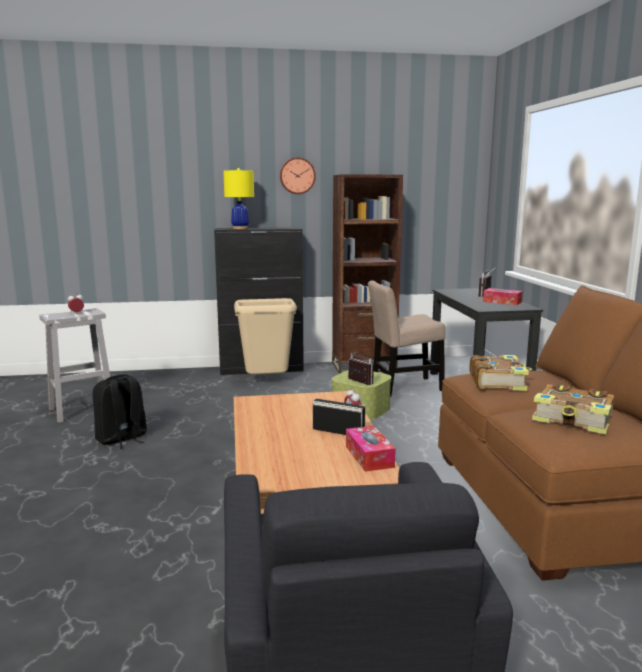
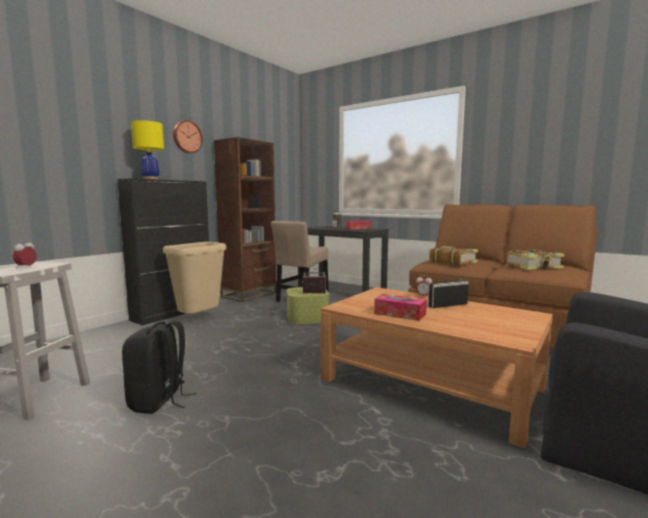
camera: 45 degrees left, 5 degrees down
(369, 456) = (502, 310): tissue box -> tissue box (400, 314)

